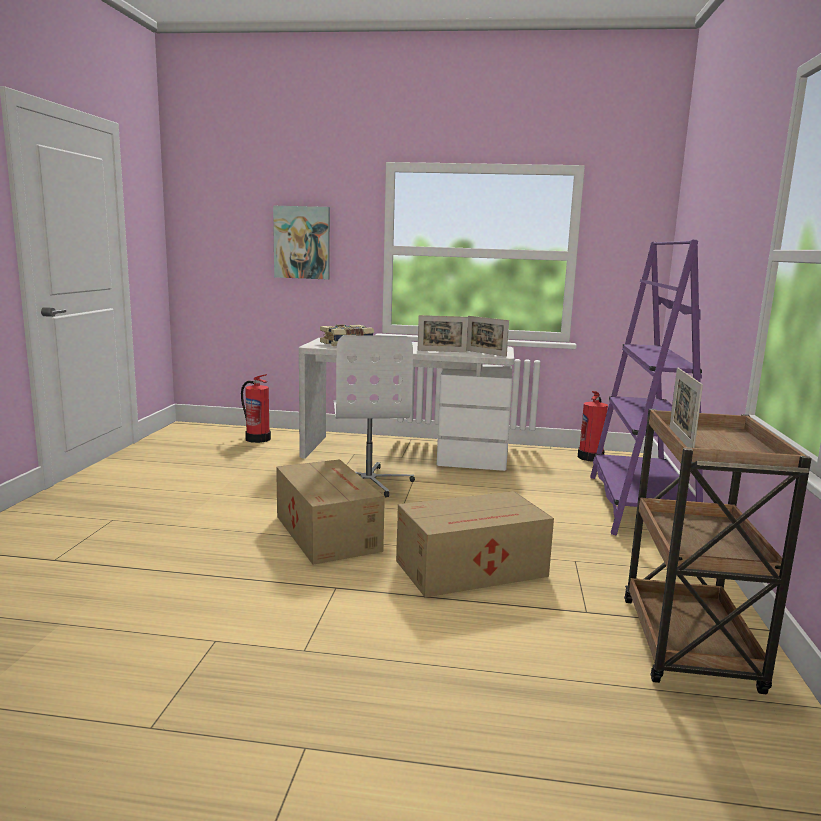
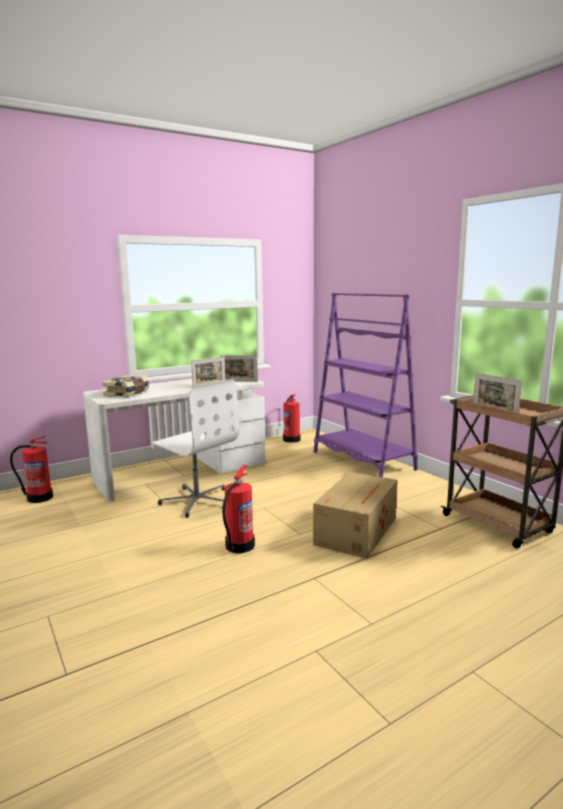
camera: 40 degrees left, 0 degrees up
(302, 242) = (45, 308): picture -> none
(327, 532) = (239, 546): cardboard box -> fire extinguisher

